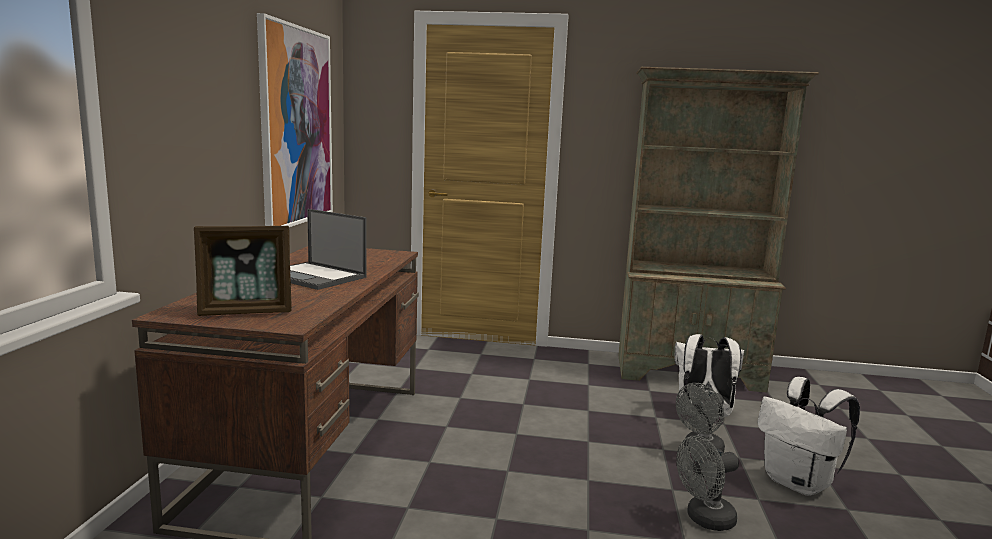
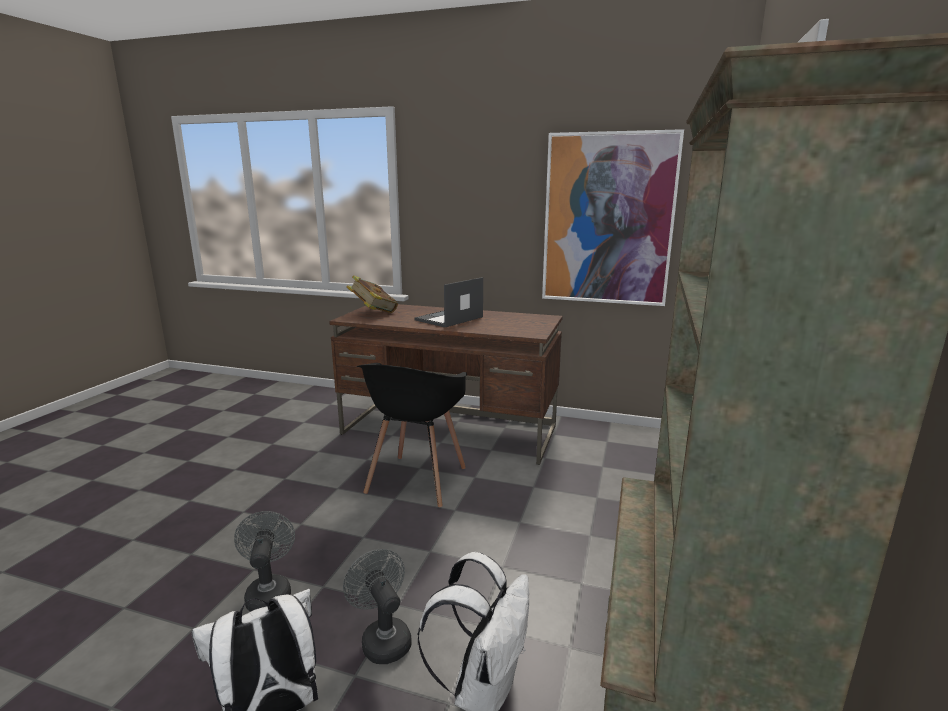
camera: 100 degrees right, 5 degrees up
(247, 312) = (373, 312): picture frame -> book
(464, 460) = (416, 481): none -> black chair

